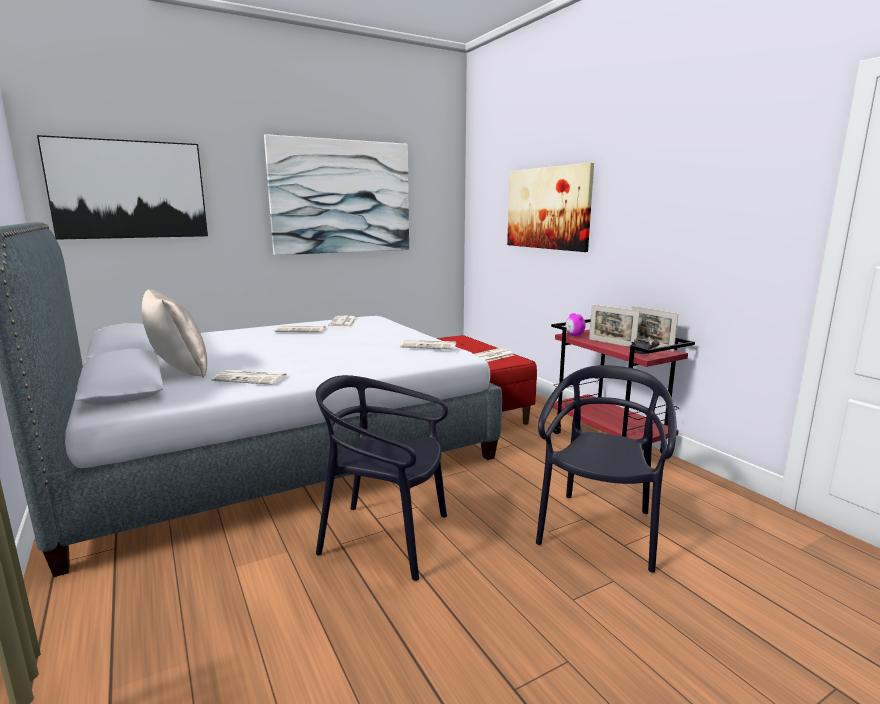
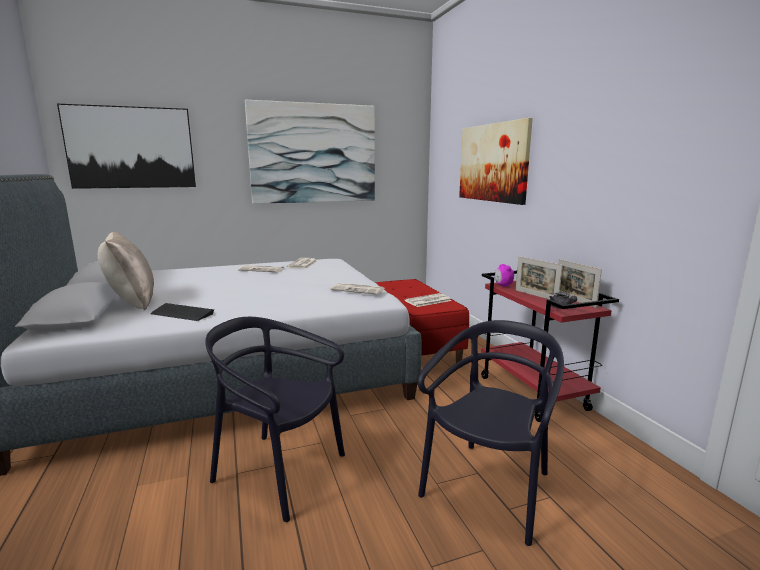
camera: 10 degrees right, 0 degrees up
(251, 378) = (182, 313): newspaper -> keyboard

